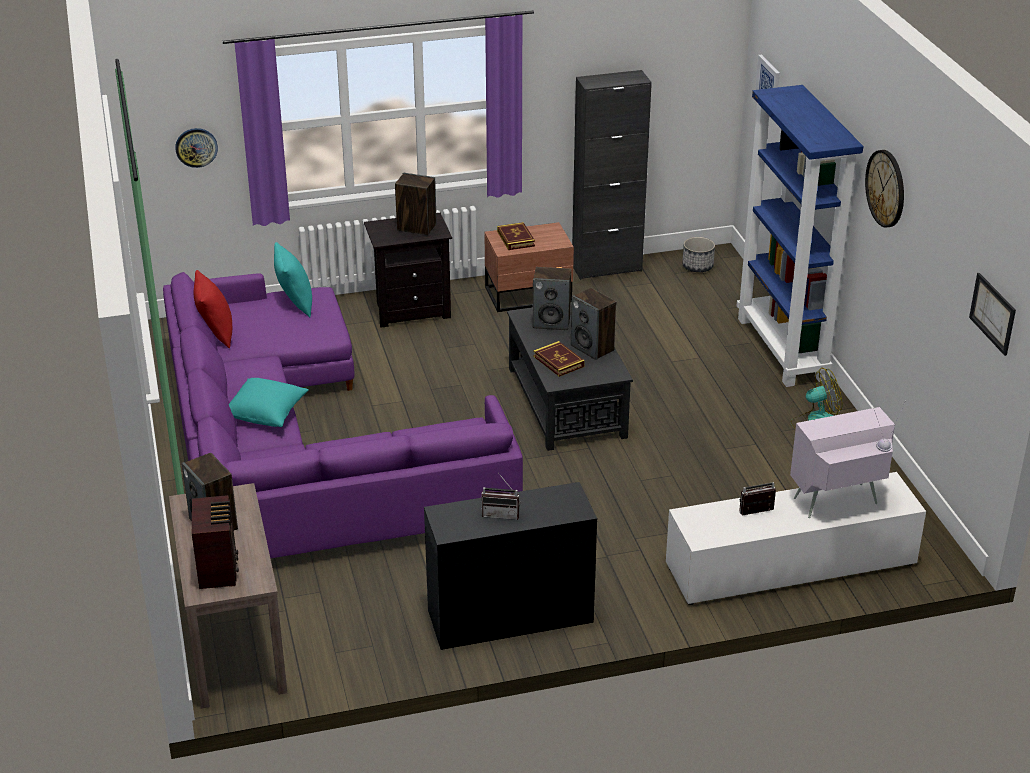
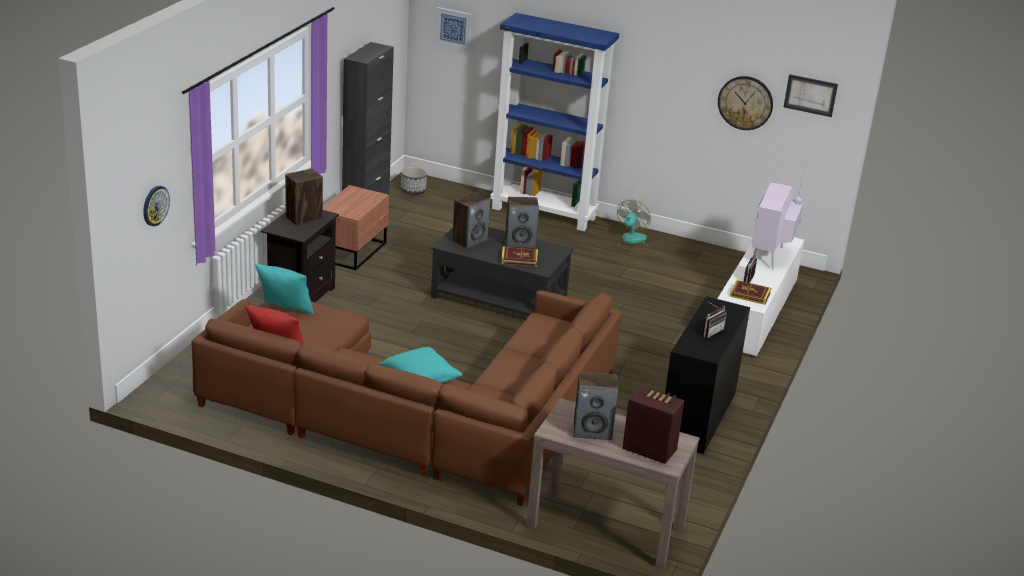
camera: 55 degrees left, 5 degrees down
(298, 452) = (414, 412): purple sofa -> brown sofa
(516, 239) = (346, 205): book -> book (750, 294)
(886, 188) = (654, 54): wall clock -> wall clock (745, 102)

